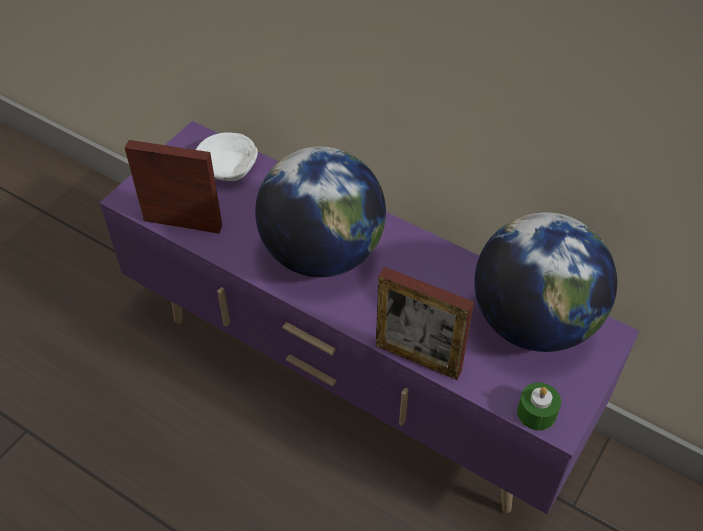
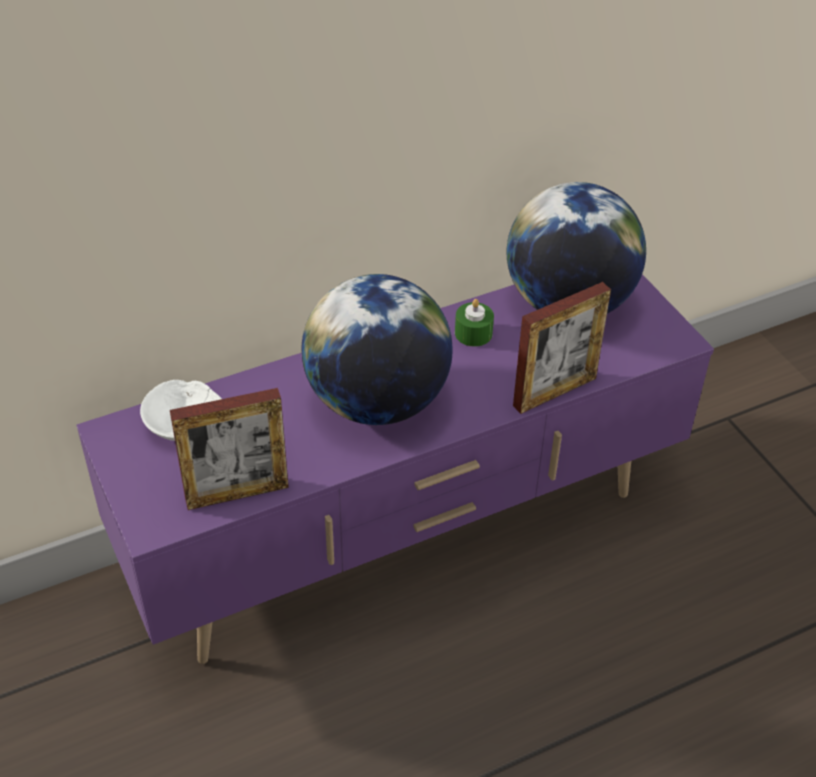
camera: 60 degrees left, 5 degrees down
(183, 223) = (237, 493): picture frame -> picture frame turned 150 degrees counterclockwise
(536, 413) = (661, 347): green candle -> green candle (473, 333)

